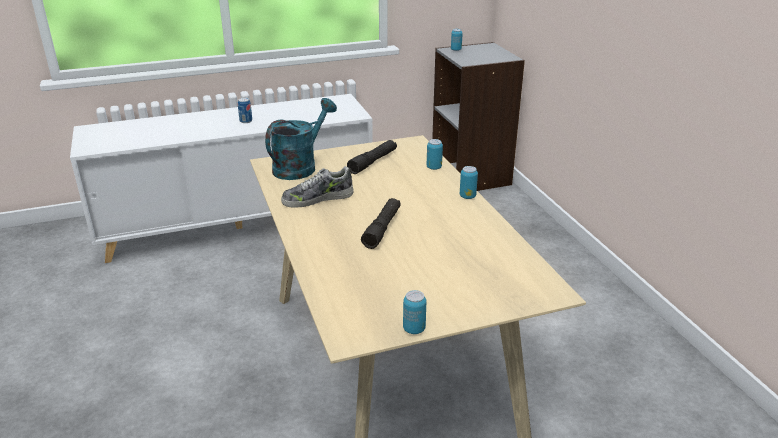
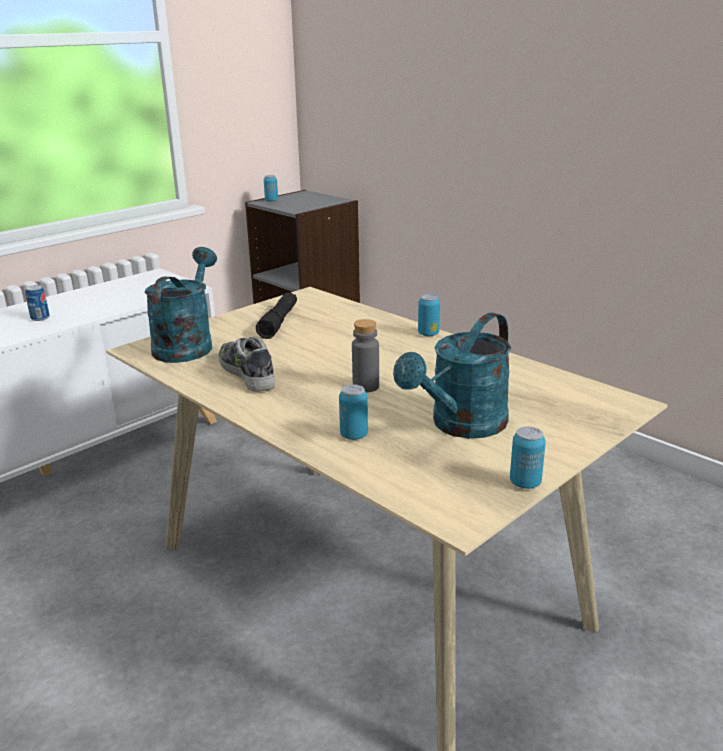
camera: 25 degrees left, 5 degrees down
(317, 198) = (248, 373): shoe -> shoe turned 105 degrees clockwise
(382, 228) = (366, 386): black flashlight -> grey bottle
(415, 276) = (461, 426): none -> turquoise watering can
(434, 167) = (358, 314): can -> can (354, 435)

